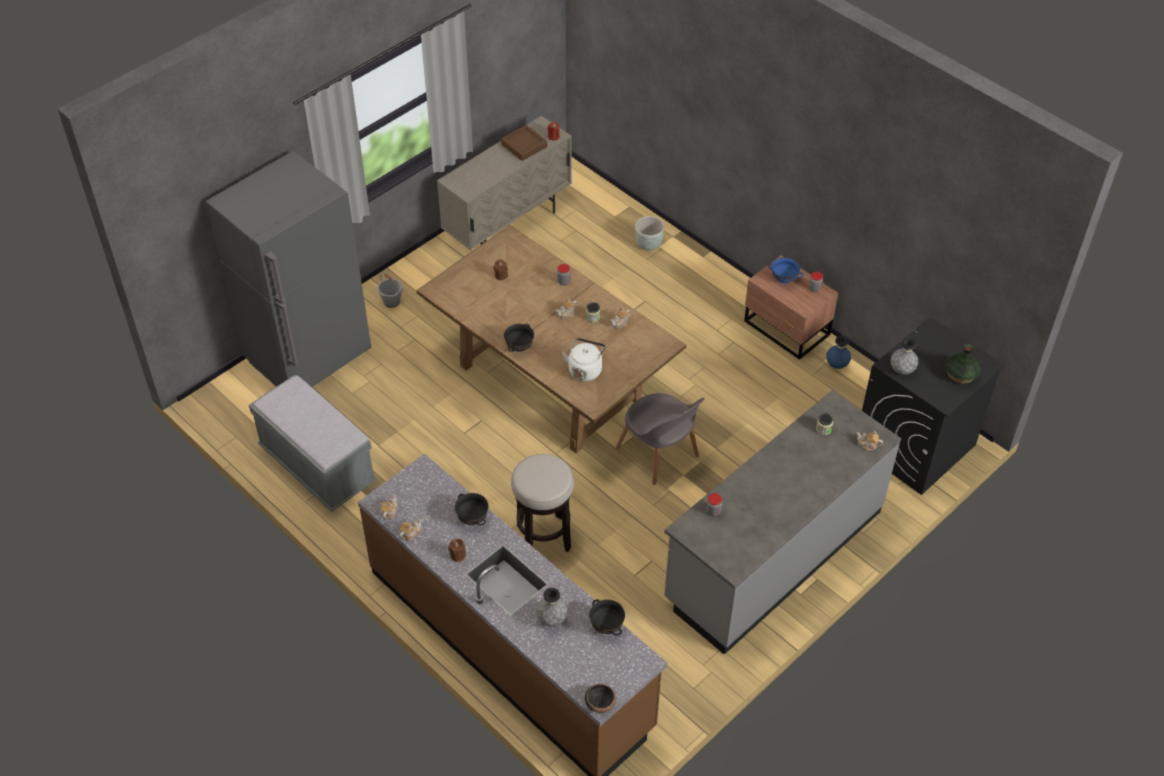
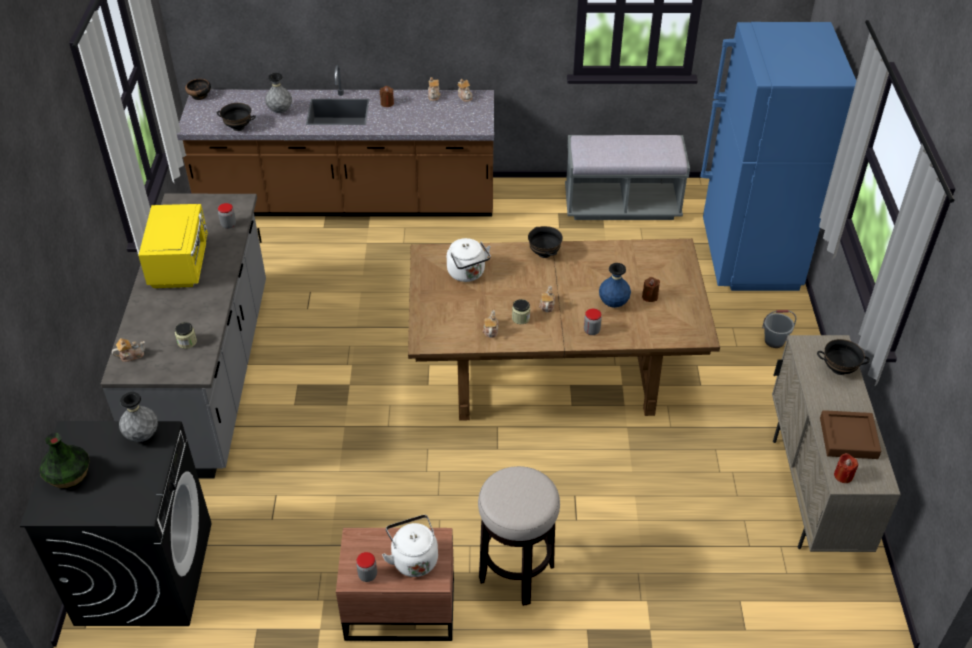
camera: 135 degrees right, 5 degrees down
(310, 359) = (749, 258): grey fridge -> blue fridge
(472, 519) = (405, 123): black bowl -> black bowl (839, 369)
(543, 537) = (406, 270): stool -> stool (516, 572)
(649, 244) = (659, 594): grey planter -> none
(659, 454) = (388, 385): grey chair -> none
(778, 499) = (180, 263): none -> yellow microwave
(783, 280) = (413, 558): blue bowl -> white kettle
(836, 365) = (304, 606): blue vase -> blue vase (613, 303)

